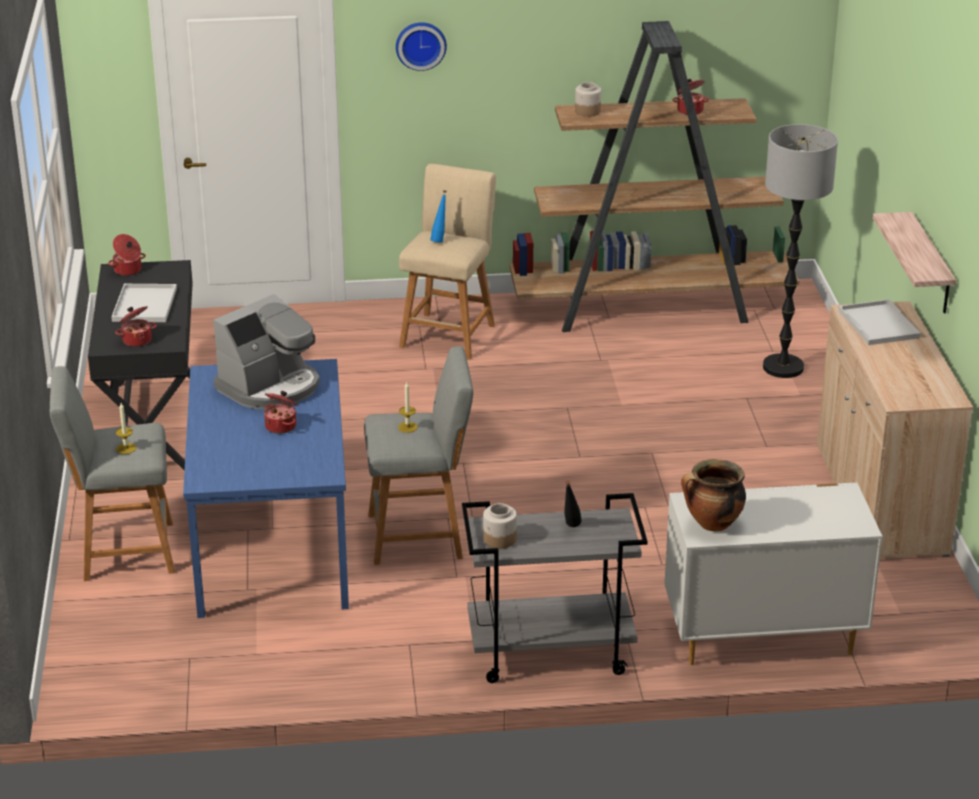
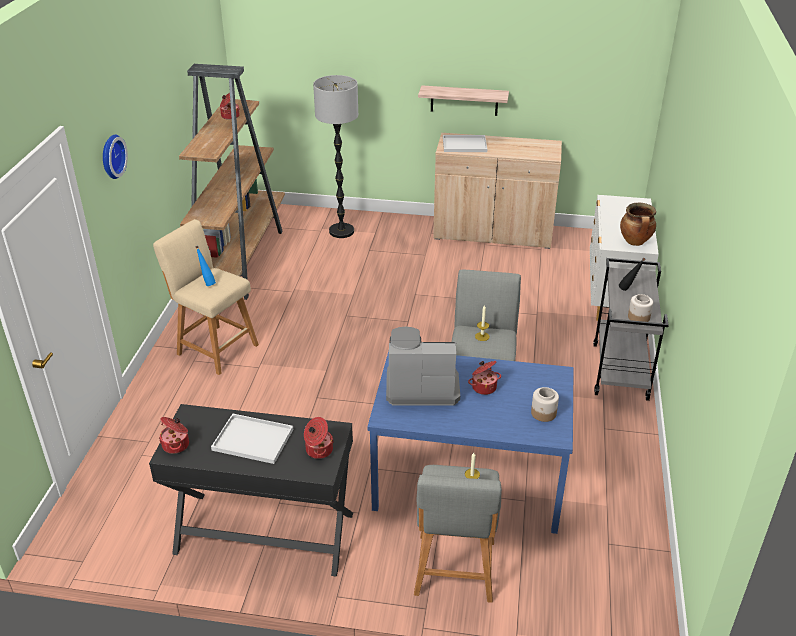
camera: 75 degrees left, 5 degrees up
(270, 387) = (421, 386): coffee machine -> coffee machine turned 60 degrees counterclockwise
(587, 111) = (201, 146): jar -> jar (543, 413)

